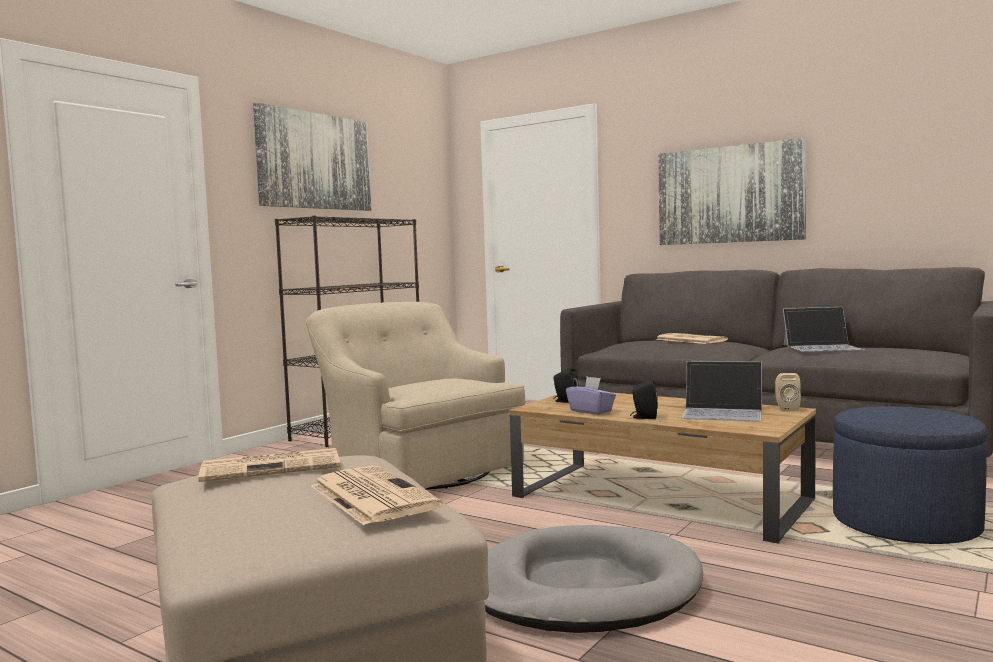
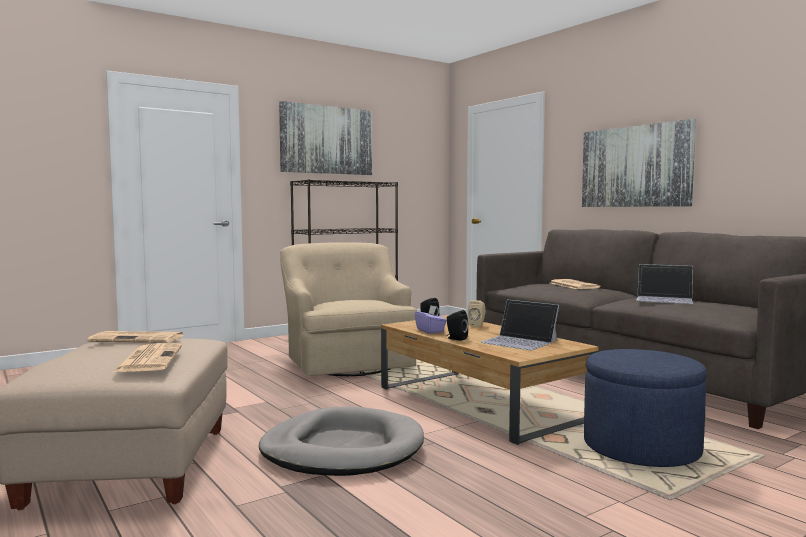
camera: 20 degrees right, 0 degrees up
(786, 409) = (573, 344): beige speaker -> beige speaker (477, 325)

